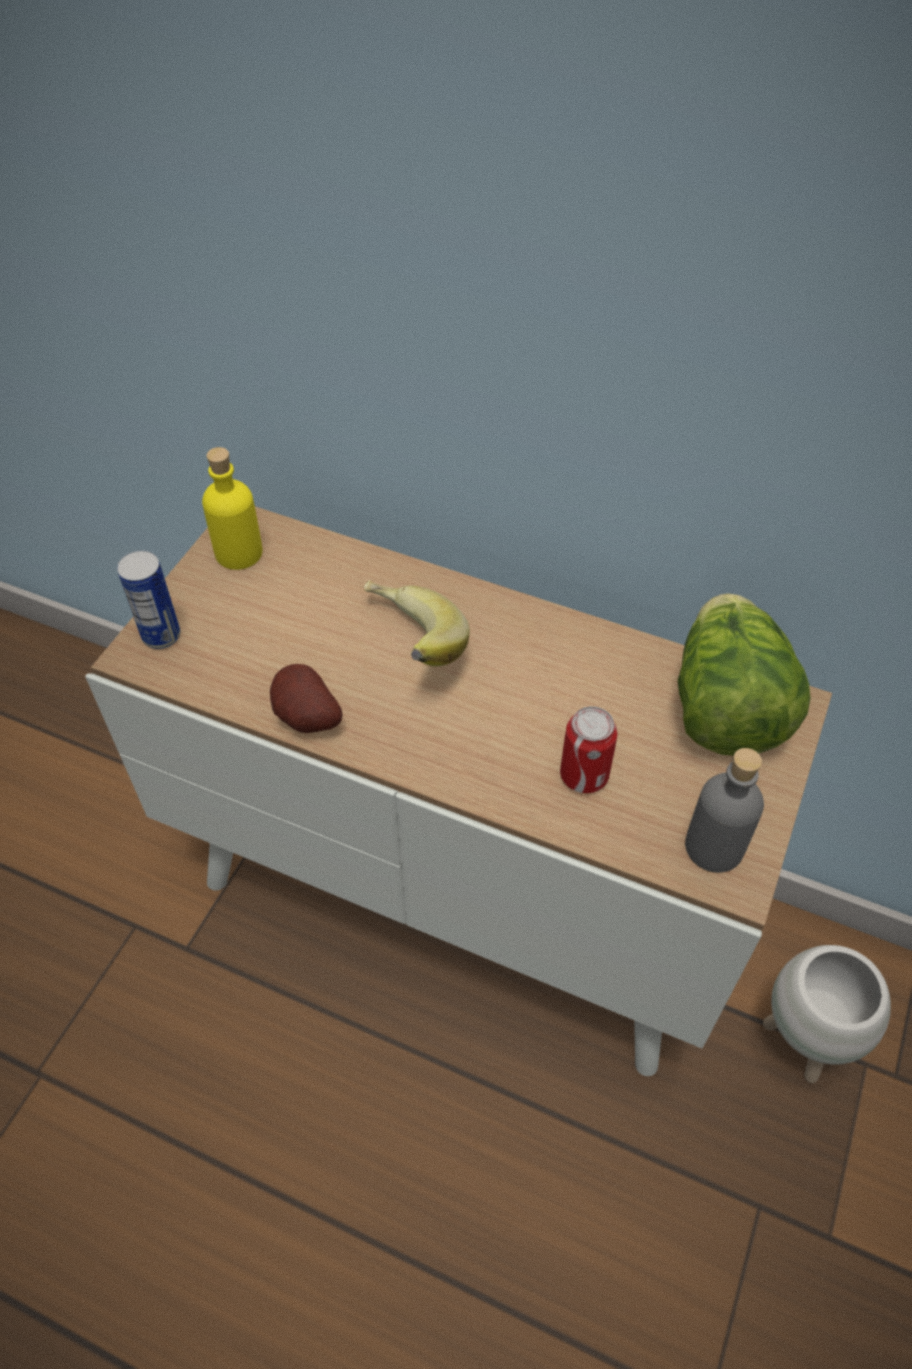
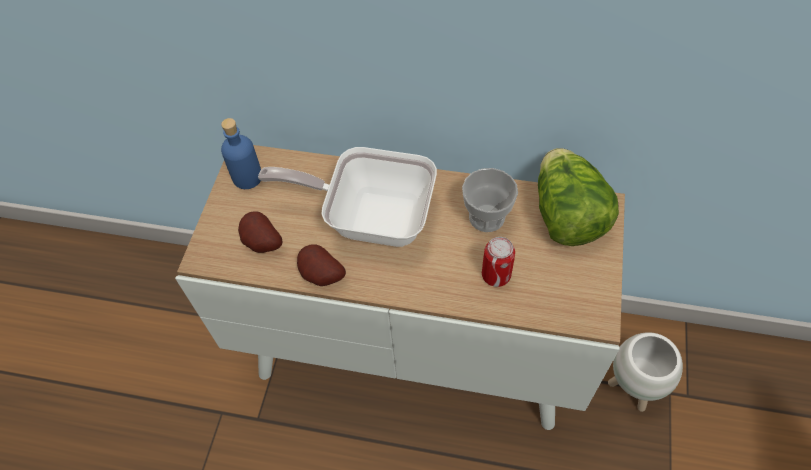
camera: 10 degrees left, 5 degrees up
(161, 635) = (215, 242): can -> none
(229, 652) = (261, 243): none -> potato
(239, 553) = (247, 177): yellow bottle -> blue bottle
(408, 646) = (370, 217): banana -> frying pan
(593, 683) = (486, 217): none -> cup
(714, 847) = (581, 302): grey bottle -> none

